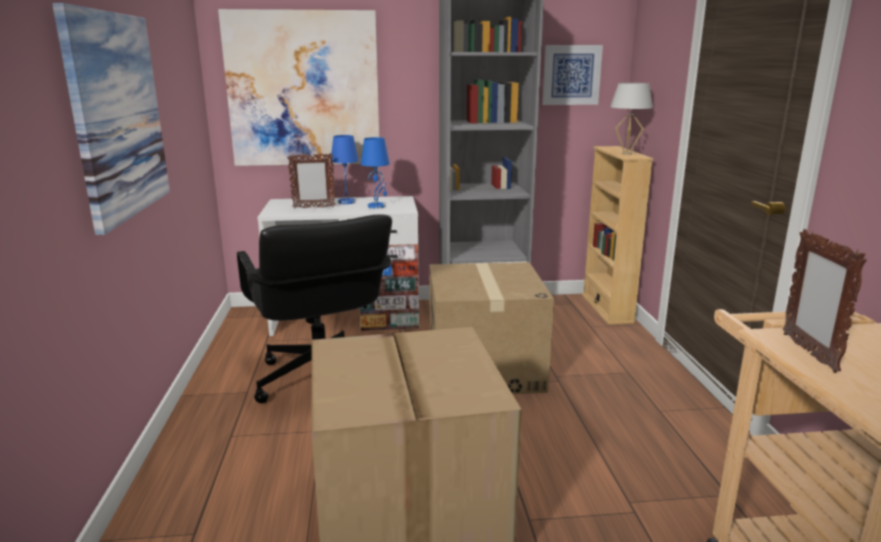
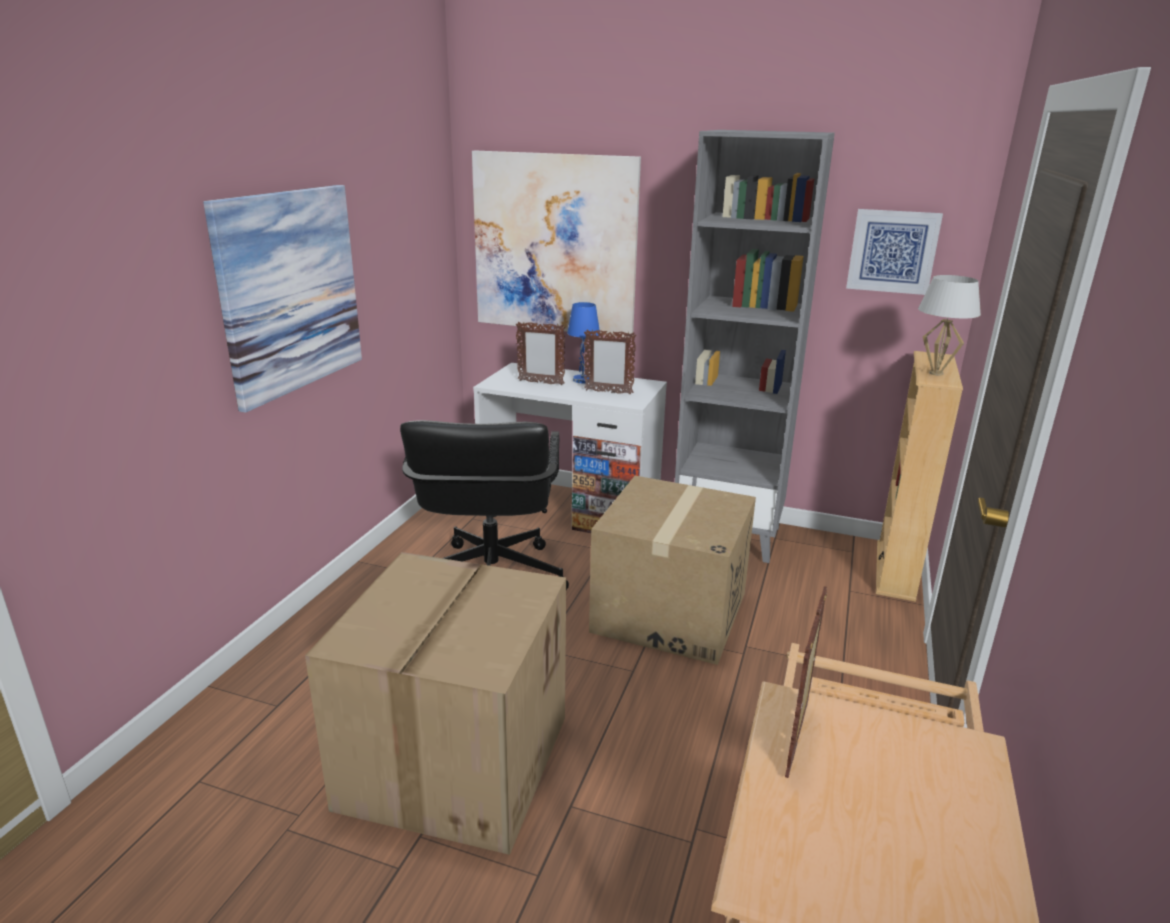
camera: 25 degrees right, 5 degrees up
(377, 206) = (608, 392): blue table lamp -> picture frame

